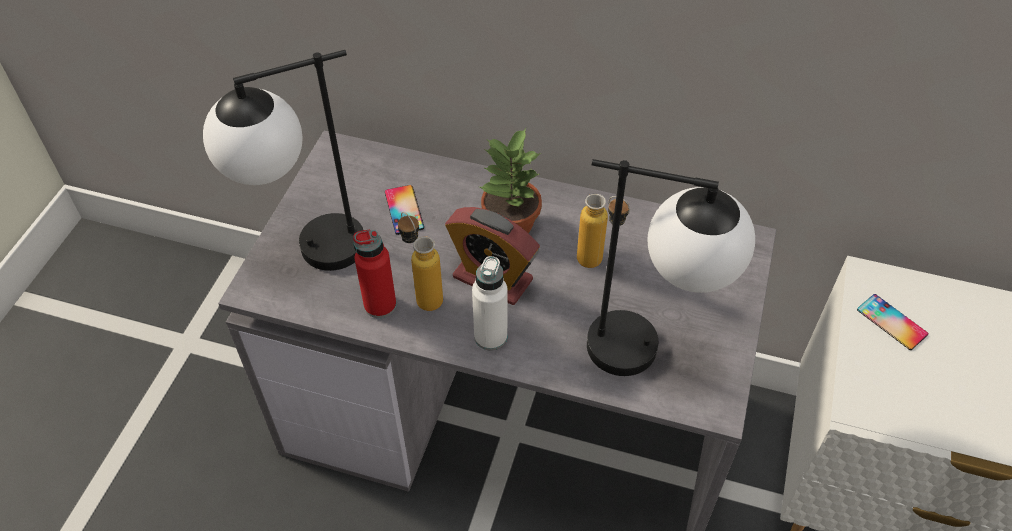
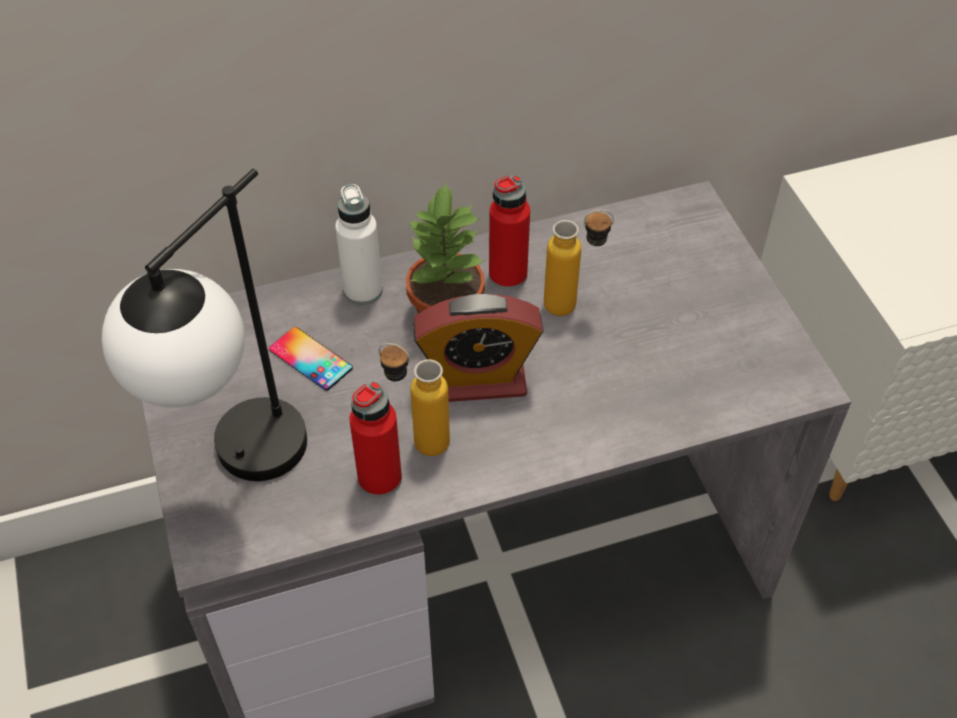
camera: 35 degrees left, 0 degrees up
(490, 337) = (531, 443): white bottle -> white bottle (363, 290)
(572, 222) = (508, 276): none -> red bottle
(651, 352) = (701, 366): table lamp -> none
(891, 322) = (872, 219): phone -> none

